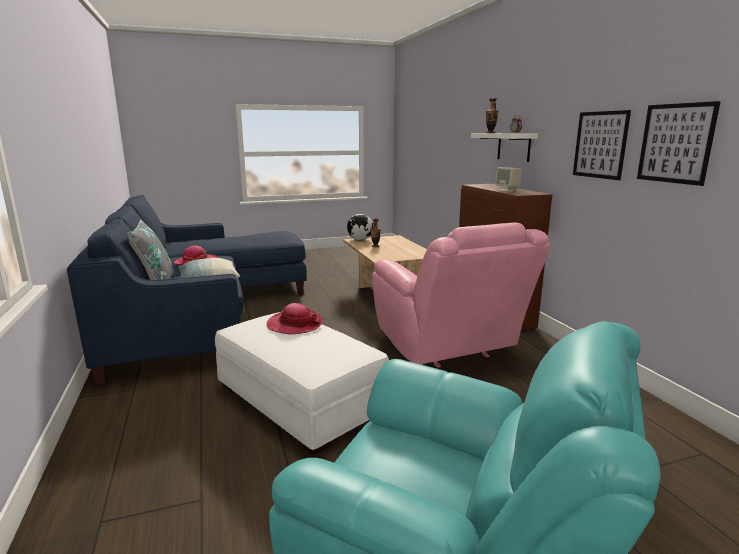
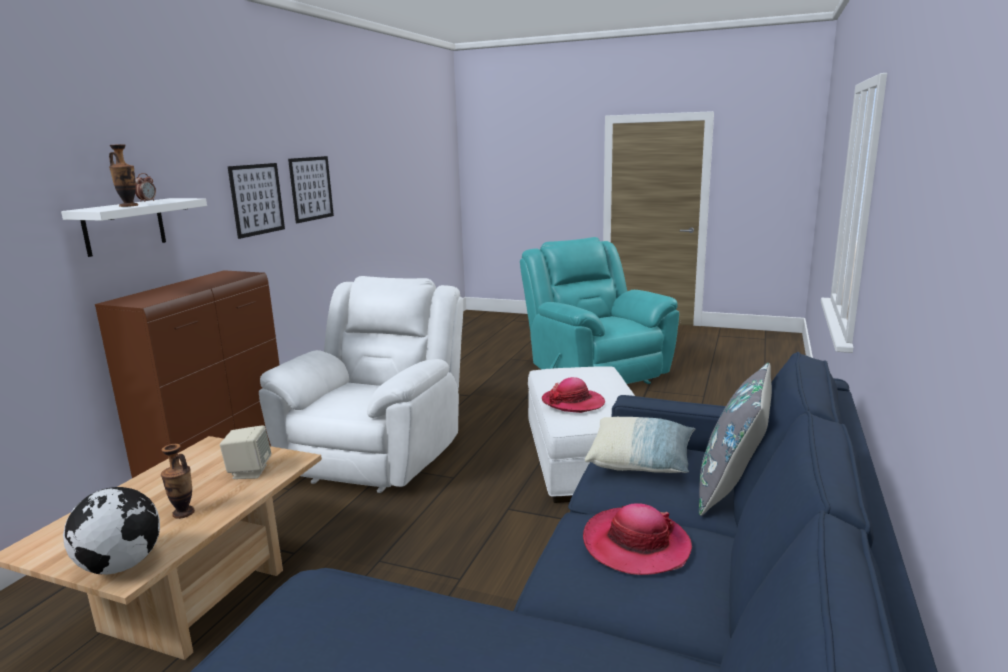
camera: 140 degrees left, 0 degrees up
(449, 349) = (378, 454): pink armchair -> white armchair
(507, 190) = (208, 282): beige speaker -> beige speaker (249, 471)

